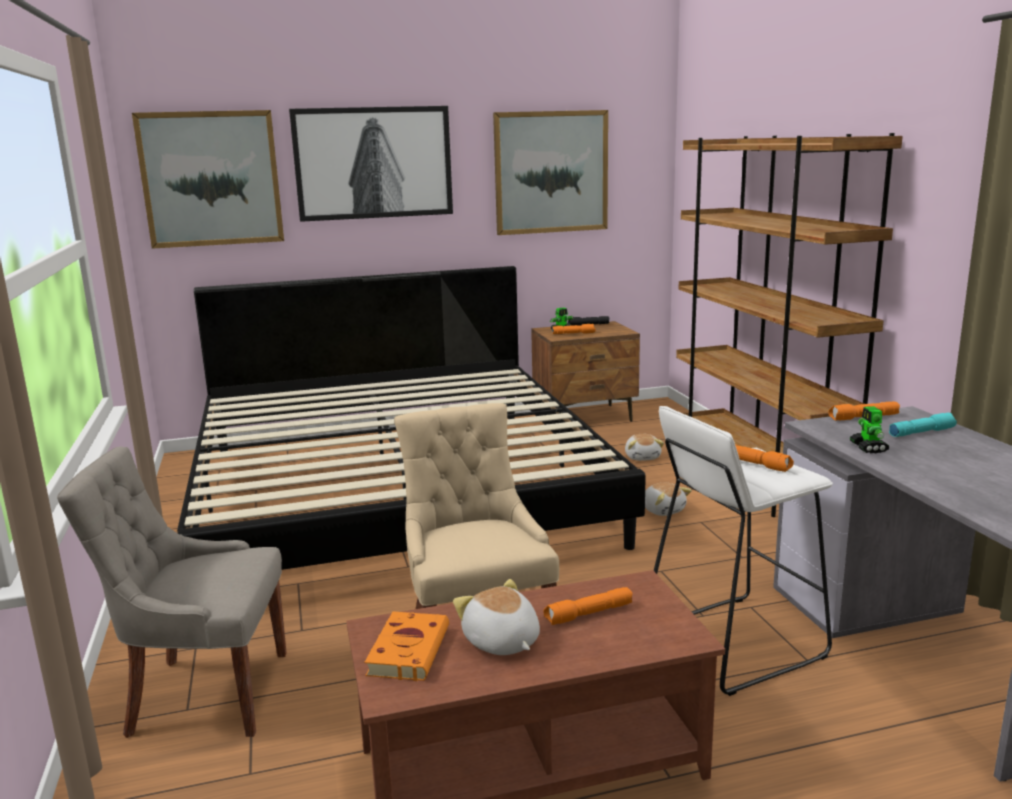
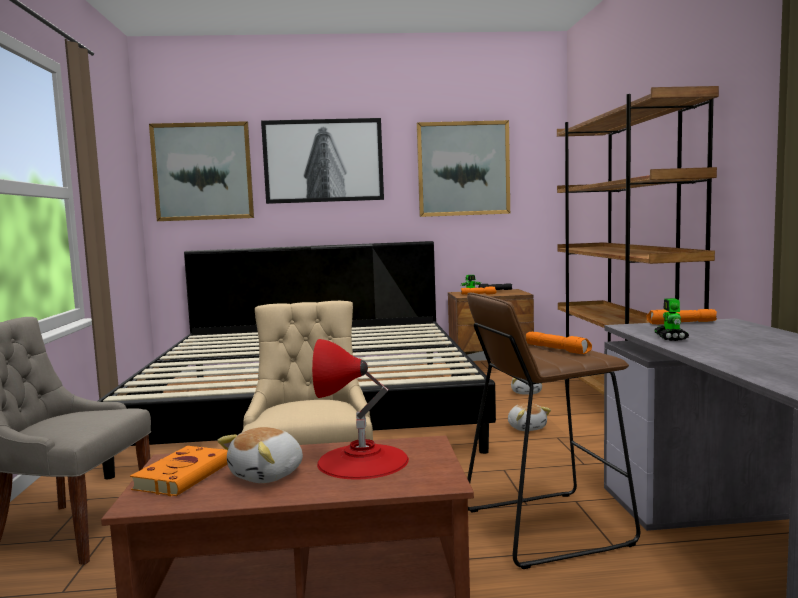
camera: 10 degrees right, 10 degrees down
(501, 642) = (268, 475): plush toy -> plush toy turned 120 degrees counterclockwise
(588, 614) = (362, 461): orange flashlight -> red table lamp
(732, 642) = (545, 527): white stool -> brown stool
(921, 432) = (731, 331): turquoise flashlight -> none

